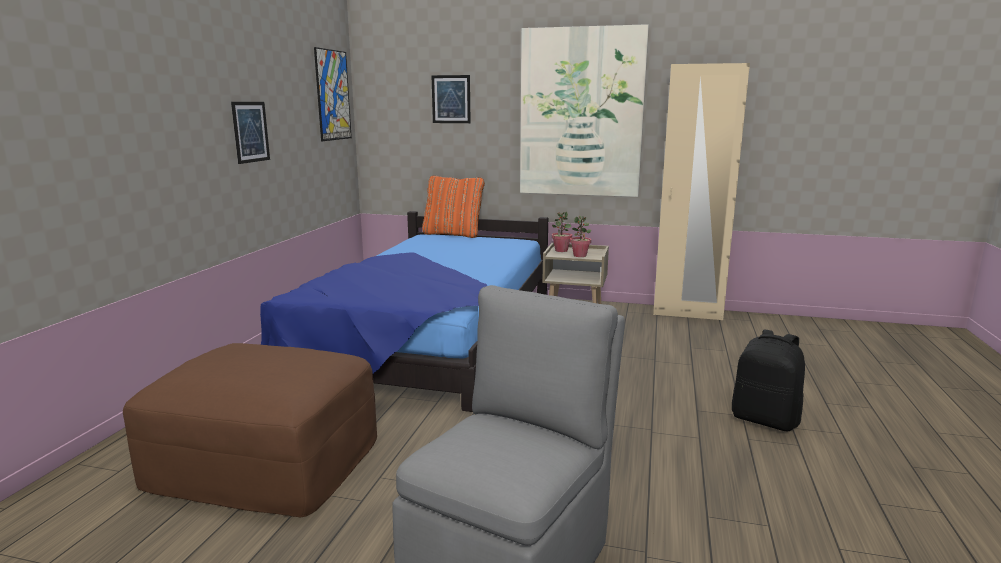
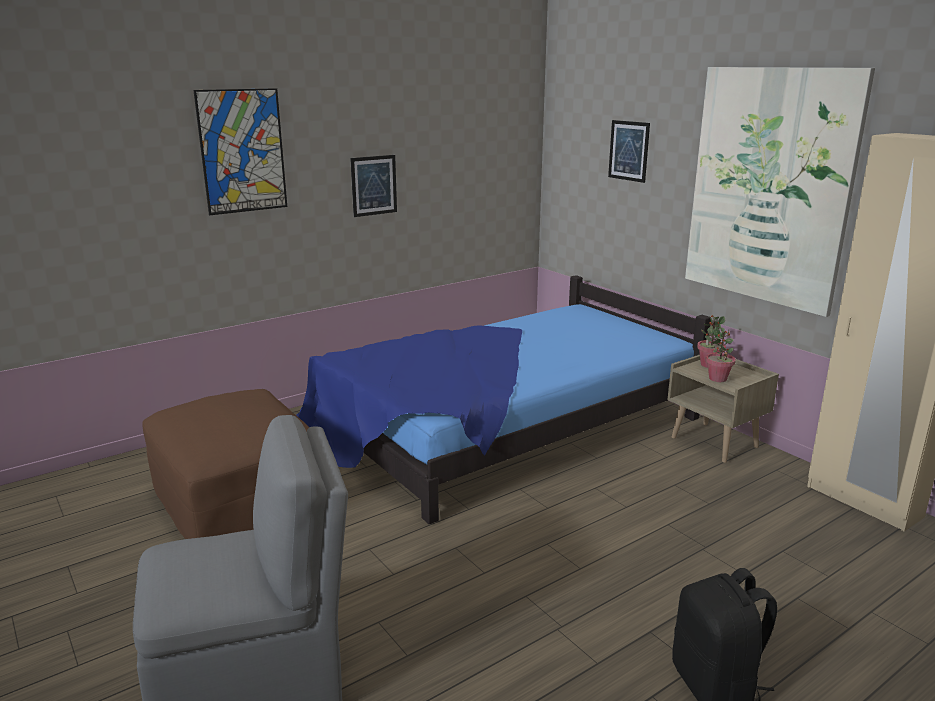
camera: 40 degrees right, 5 degrees up
(333, 95) = (505, 139): picture -> picture (242, 151)
(453, 234) = (609, 312): orange pillow -> none

